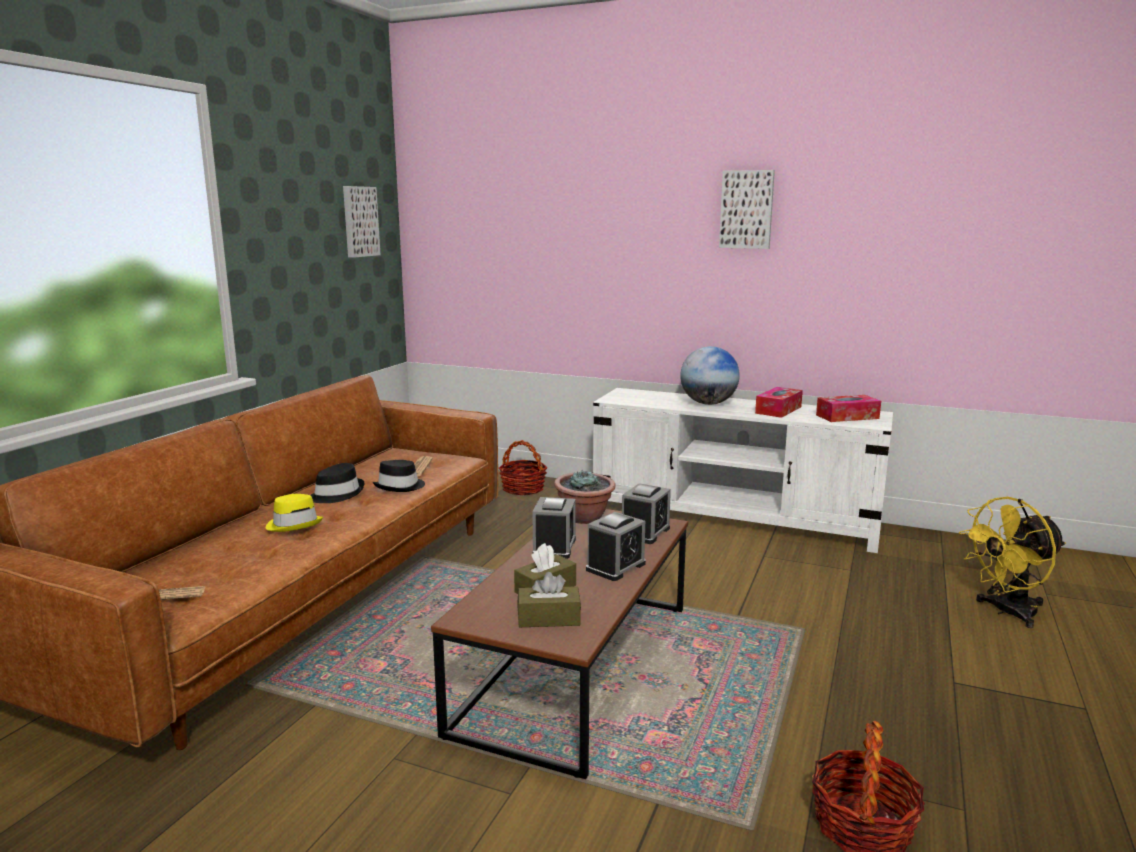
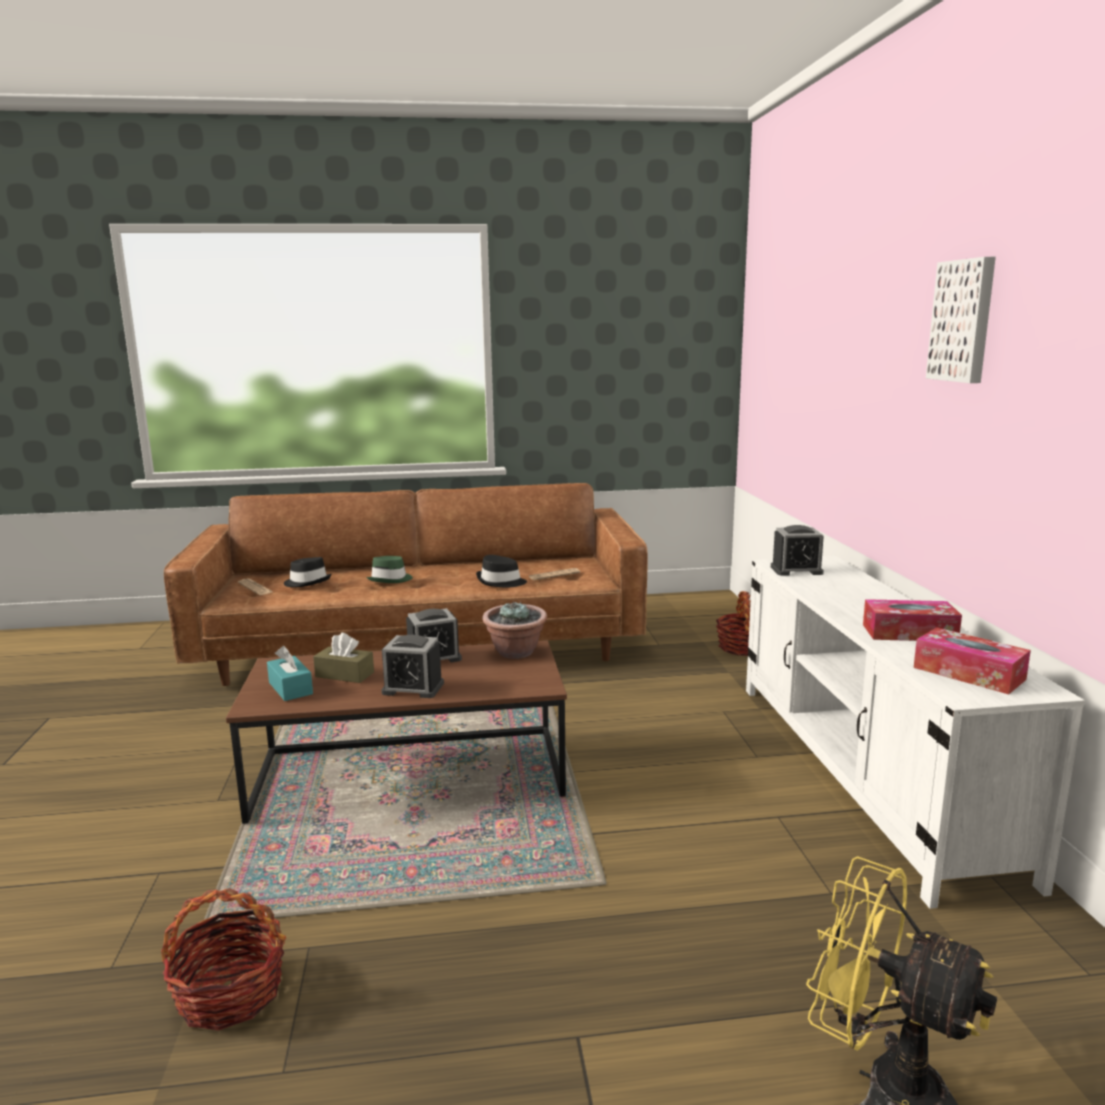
camera: 60 degrees right, 0 degrees up
(294, 524) = (391, 579): yellow hat -> green hat
(336, 494) = (462, 572): black hat -> black hat (307, 582)
(359, 221) = (672, 336): picture -> none
(549, 618) = (290, 688): brown tissue box -> turquoise tissue box
(645, 532) = (509, 682): alarm clock -> alarm clock (796, 570)
(708, 403) = (856, 598): globe -> none

